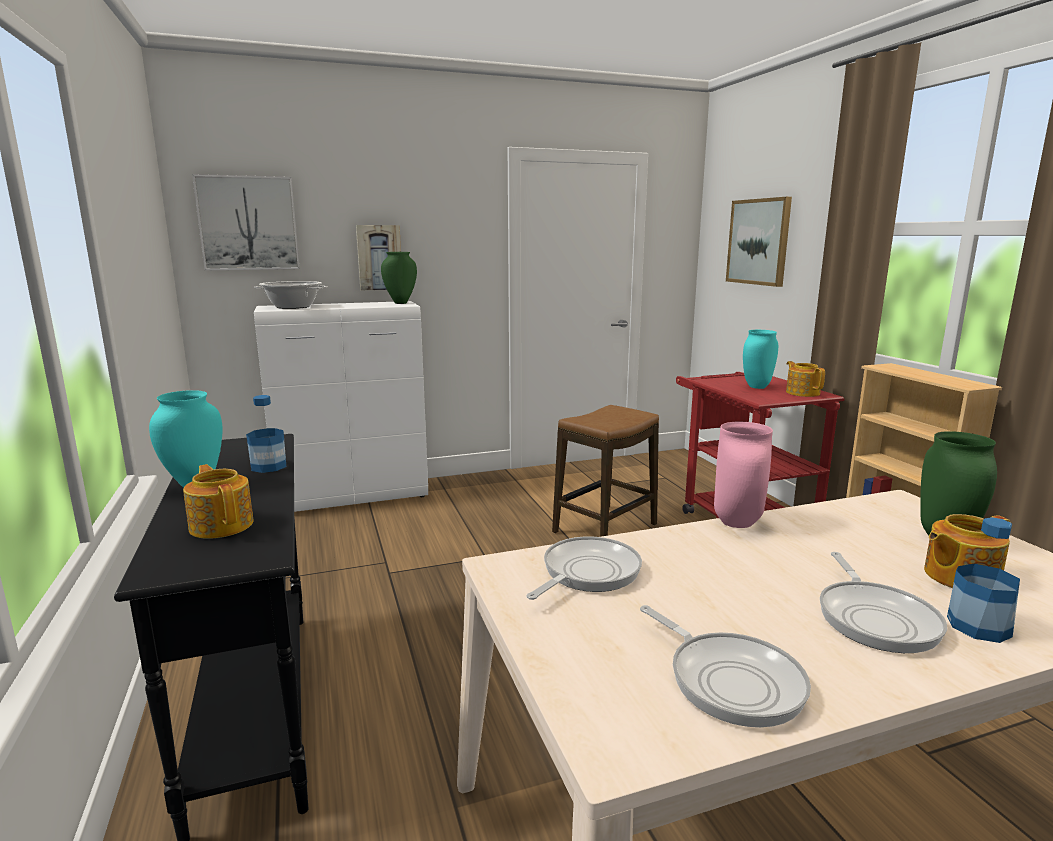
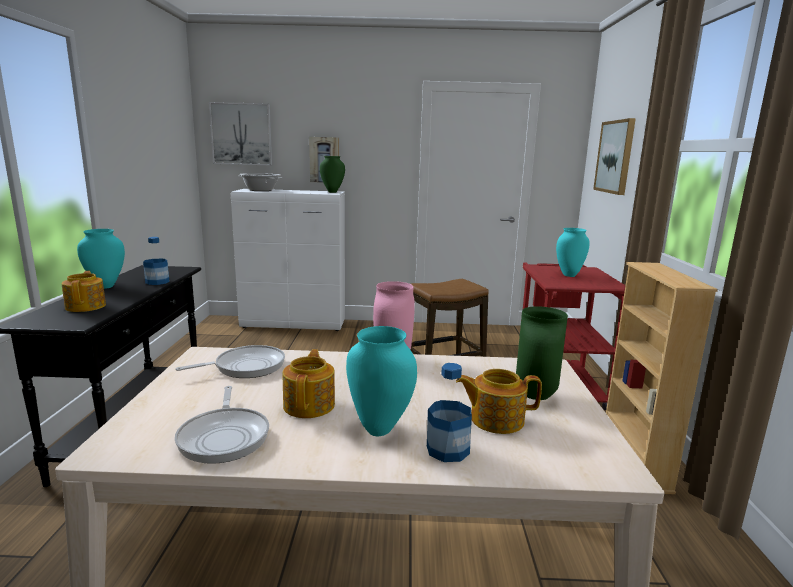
camera: 20 degrees right, 0 degrees up
(802, 393) = (601, 283): teapot -> teapot (310, 405)
(875, 618) = (380, 428): frying pan -> turquoise vase

